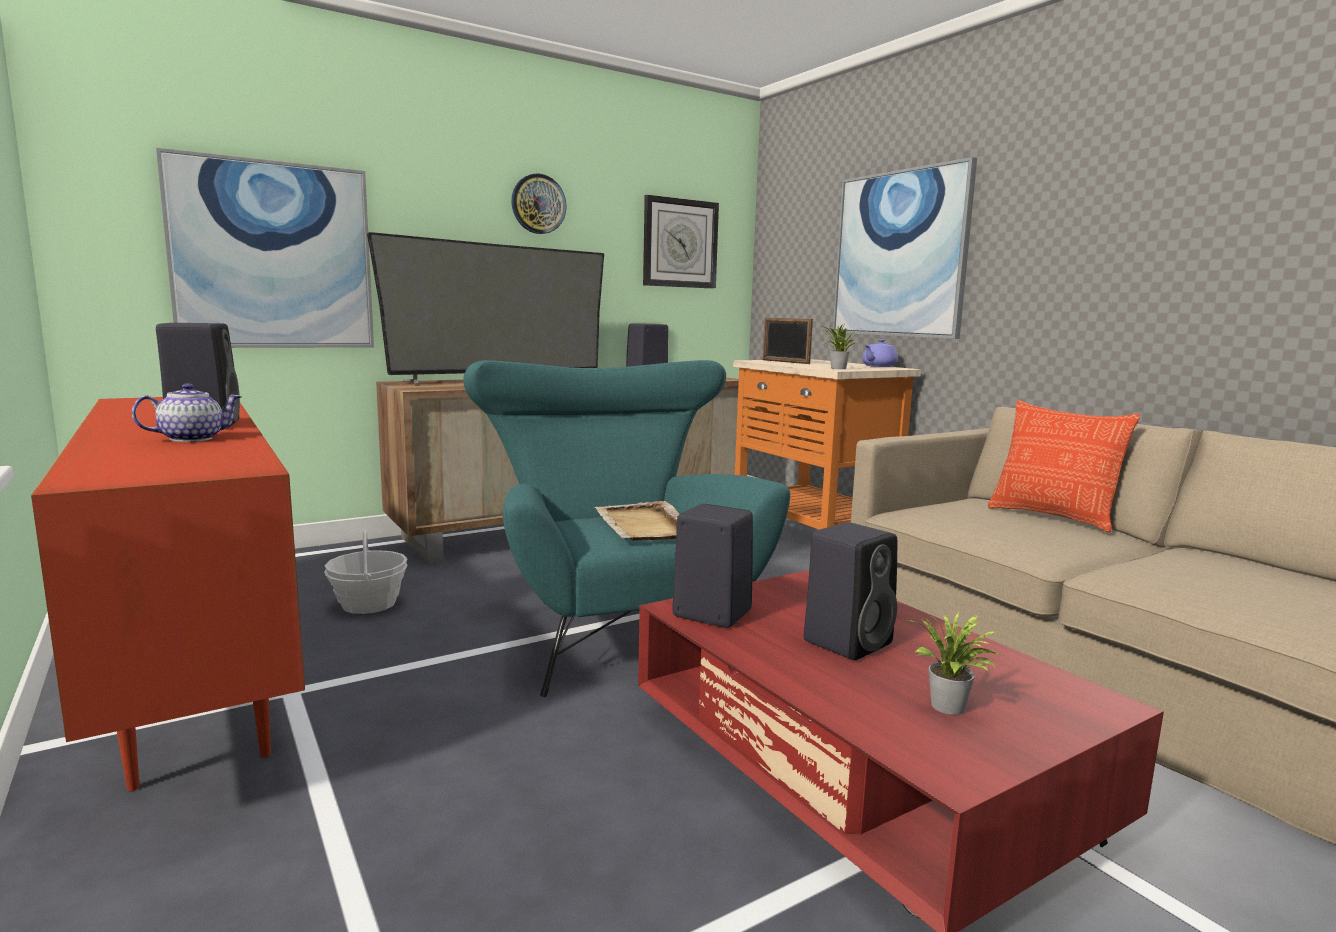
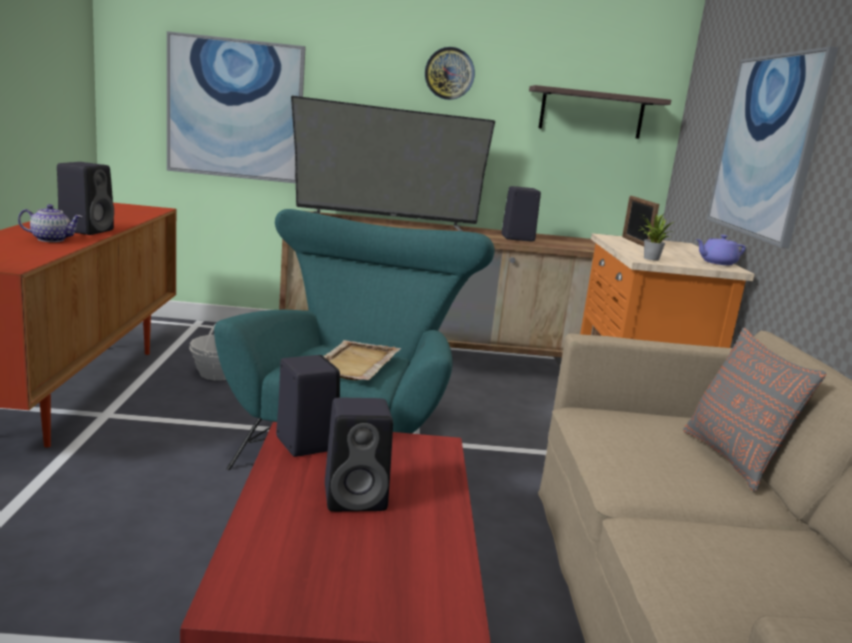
camera: 30 degrees right, 5 degrees up
(680, 243) = (591, 113): wall clock -> shelf
(949, 709) = (322, 569): potted plant -> none
(1053, 517) = (733, 460): orange pillow -> grey pillow

